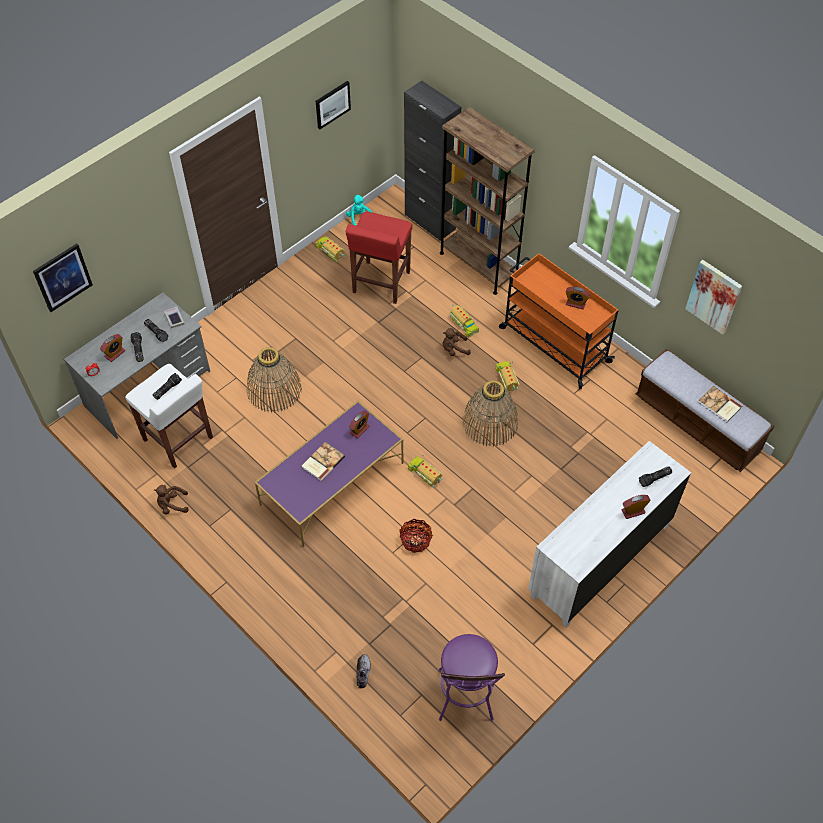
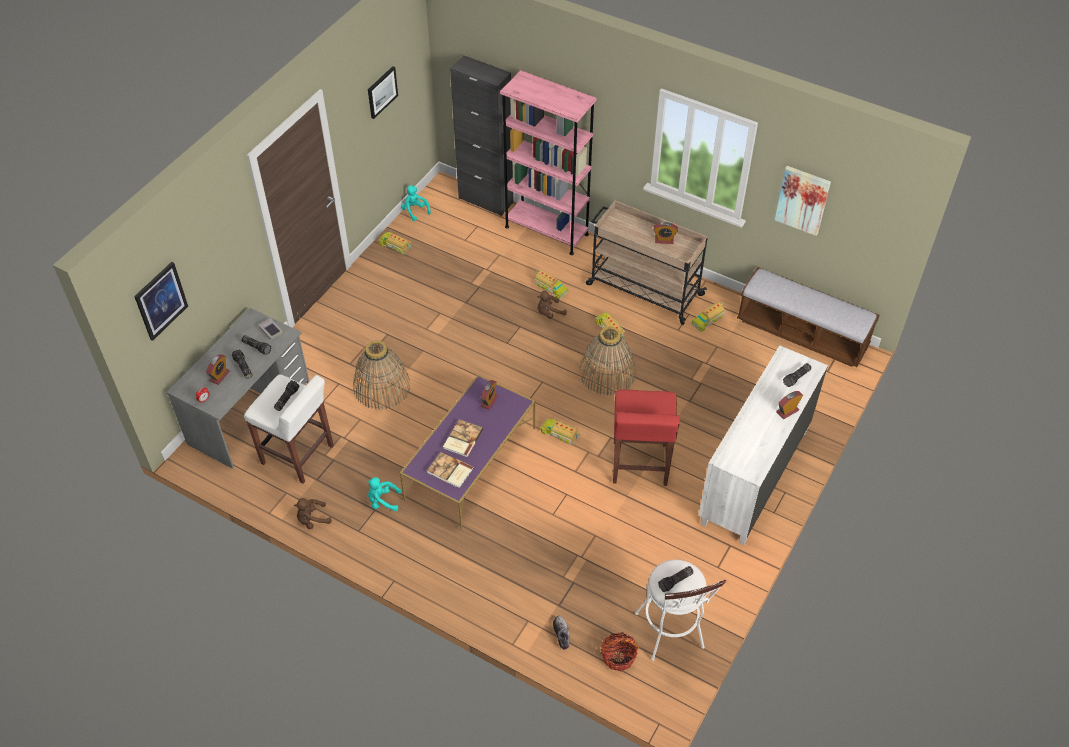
camera: 15 degrees left, 5 degrees down
(240, 502) = (382, 501): none -> turquoise plush toy
(380, 283) = (456, 266): red stool -> red stool (639, 464)
(415, 540) = (571, 497): basket -> basket (618, 656)
(466, 701) = (671, 635): purple stool -> white stool
(467, 658) = (675, 582): none -> flashlight
(478, 264) = (546, 230): brown bookcase -> pink bookcase
(553, 344) = (643, 289): orange cart -> beige cart
(607, 389) = (707, 319): none -> toy truck
(719, 405) = (824, 307): book -> book (450, 471)

